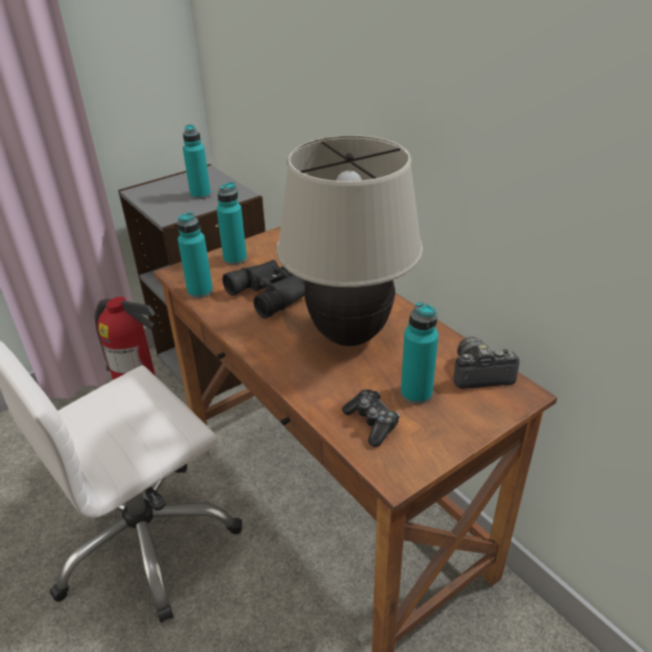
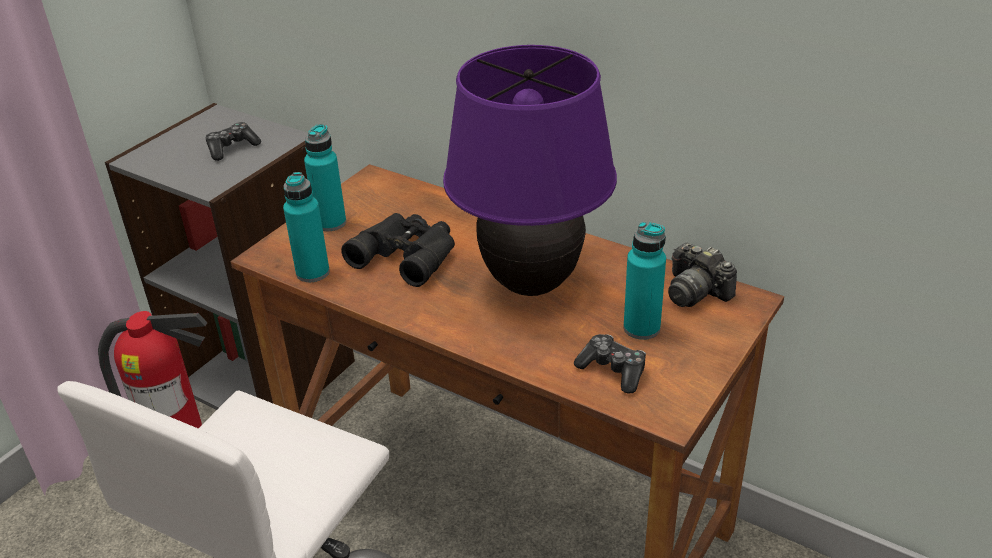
camera: 20 degrees left, 0 degrees up
(200, 195) = (232, 148): turquoise bottle -> game controller
(350, 336) = (532, 284): beige table lamp -> purple table lamp
(479, 374) = (696, 291): camera -> camera turned 105 degrees counterclockwise

